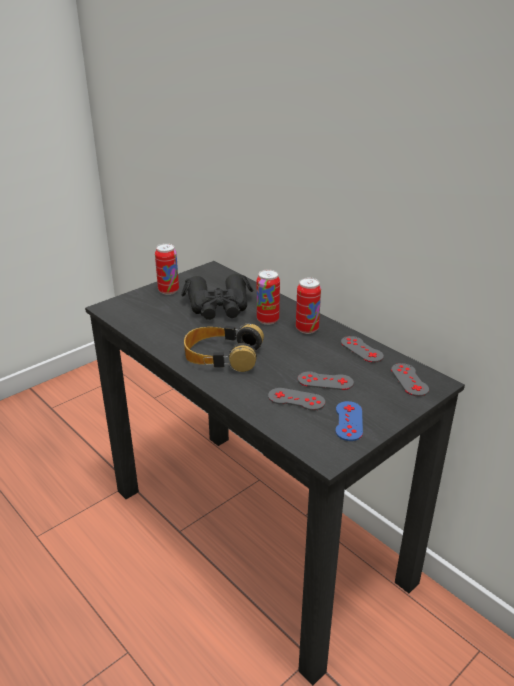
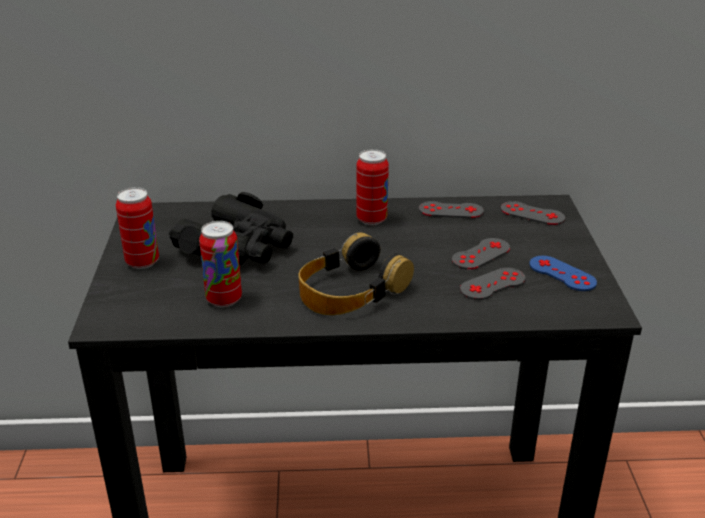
camera: 50 degrees left, 0 degrees up
(267, 320) = (319, 231): can -> can (224, 299)

